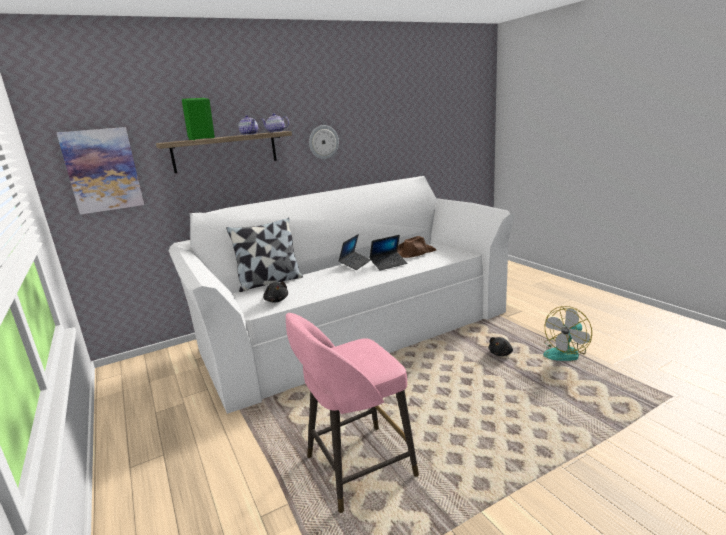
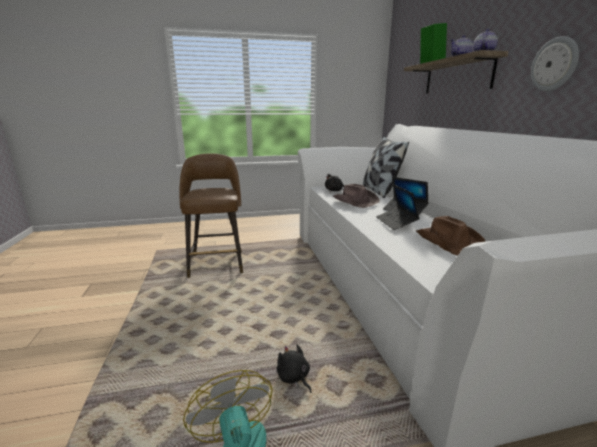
camera: 105 degrees right, 0 degrees up
(102, 170) = (402, 87): picture -> none
(333, 282) = (355, 201): none -> brown hat
(357, 467) = (217, 262): pink stool -> brown stool

